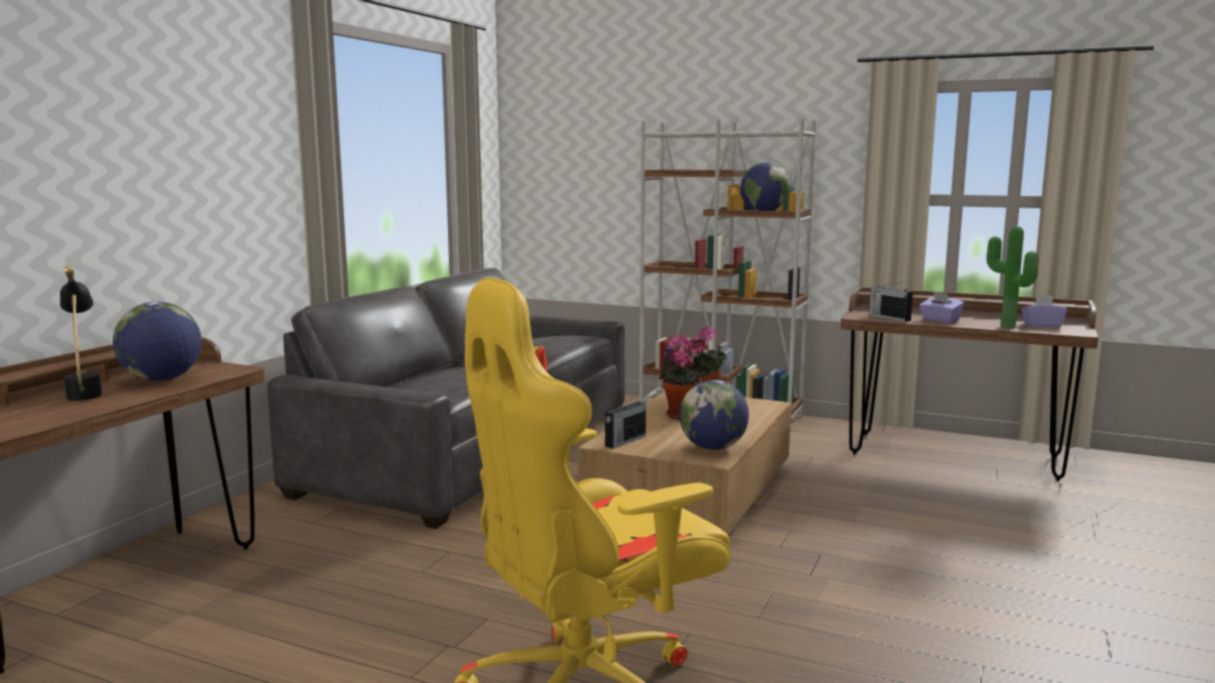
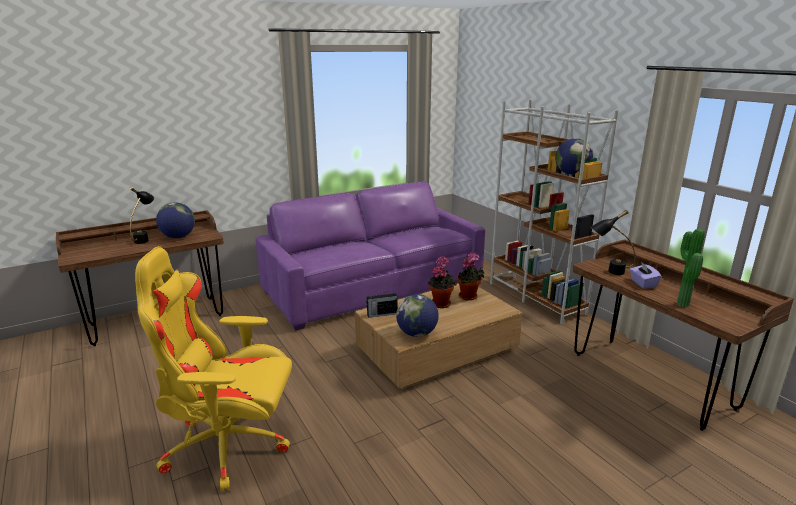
camera: 35 degrees right, 10 degrees up
(475, 449) = (374, 286): grey sofa -> purple sofa
(889, 318) = (608, 272): radio -> black table lamp
(1042, 325) = (718, 310): purple tissue box -> none

